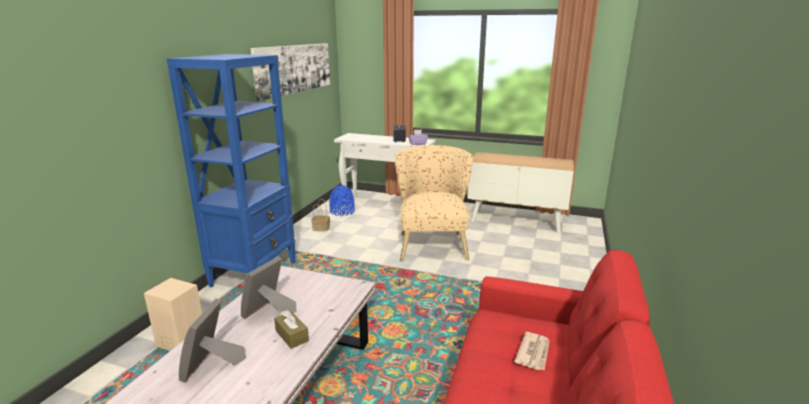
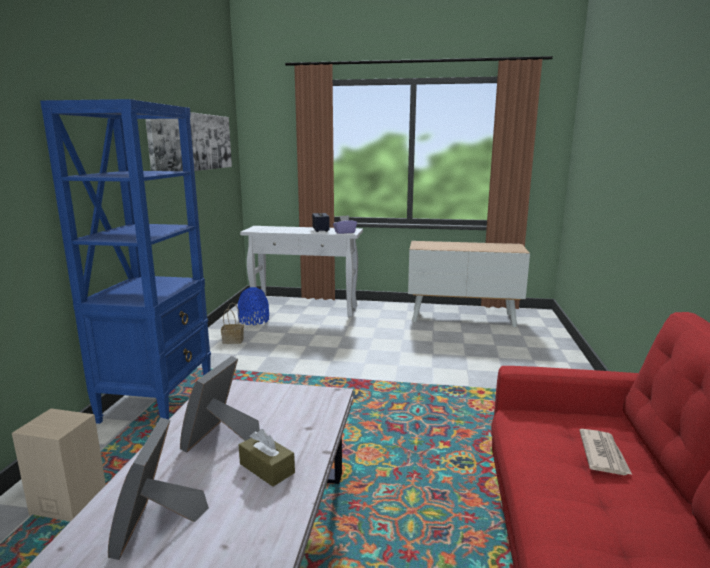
camera: 10 degrees left, 5 degrees down
(432, 242) = (377, 347): beige armchair -> none

